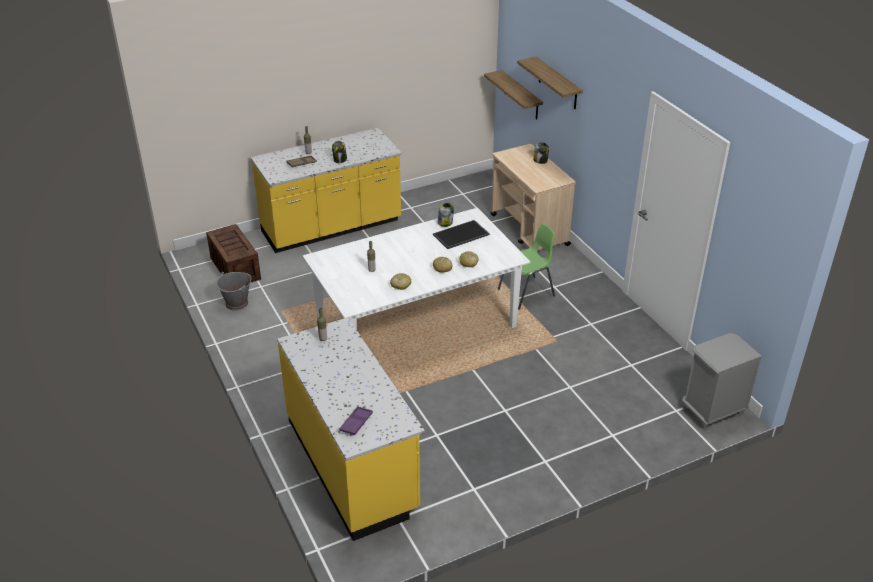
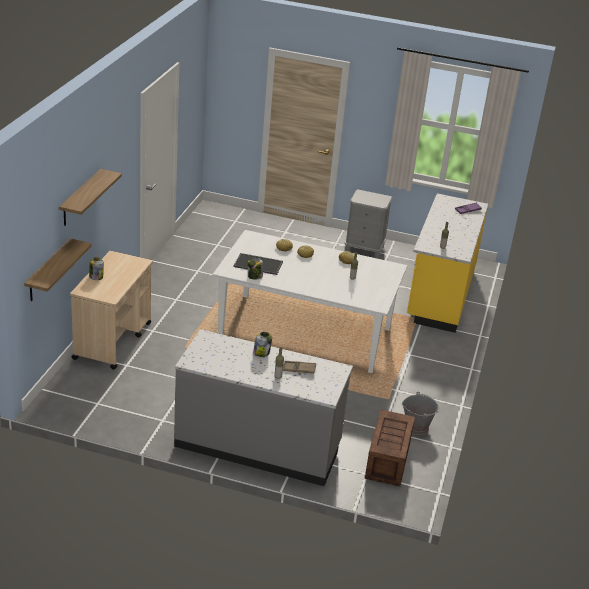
camera: 140 degrees left, 5 degrees down
(332, 228) = (258, 445): yellow counter -> grey counter
(527, 293) = (200, 306): green chair -> none
(711, 412) = (220, 211): grey nightstand -> grey nightstand (364, 249)

